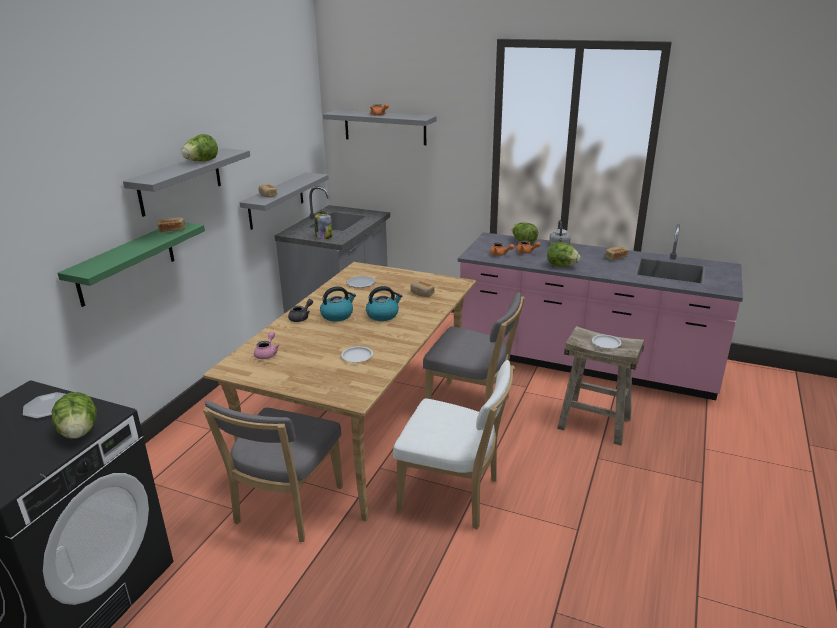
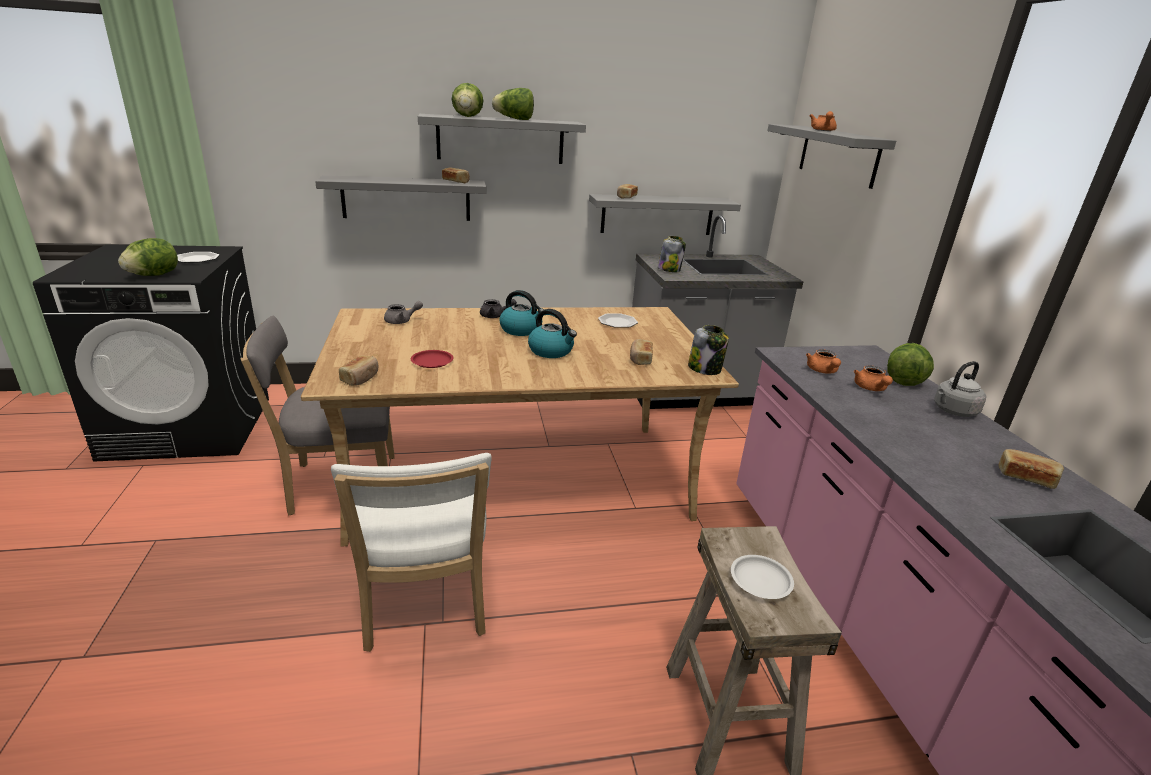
camera: 55 degrees right, 0 degrees up
(126, 263) = (406, 198): green shelf -> grey shelf
(267, 353) = (402, 321): pink teapot -> grey teapot
(357, 356) = (432, 361): white plate -> red plate
(357, 386) = (361, 378): none -> bread
(452, 281) = (705, 369): none -> jar
(472, 407) = (631, 553): grey chair -> none
(561, 266) = (878, 428): lettuce -> lettuce (467, 117)

